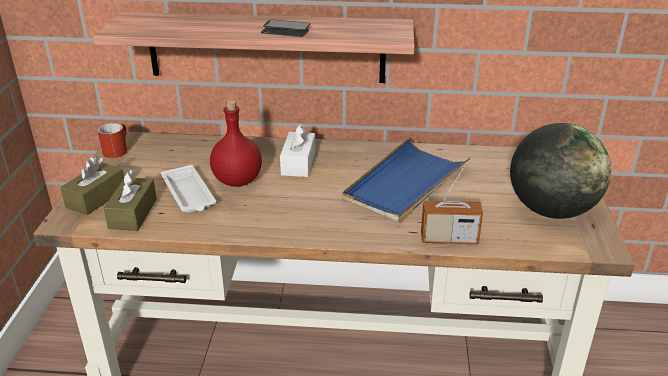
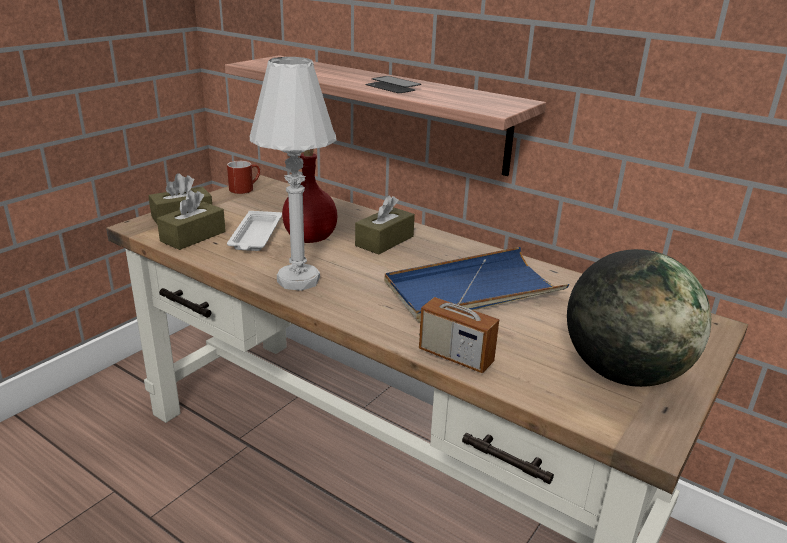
camera: 30 degrees right, 5 degrees down
(274, 221) = (298, 280): none -> white table lamp
(298, 163) = (384, 241): white tissue box -> brown tissue box

